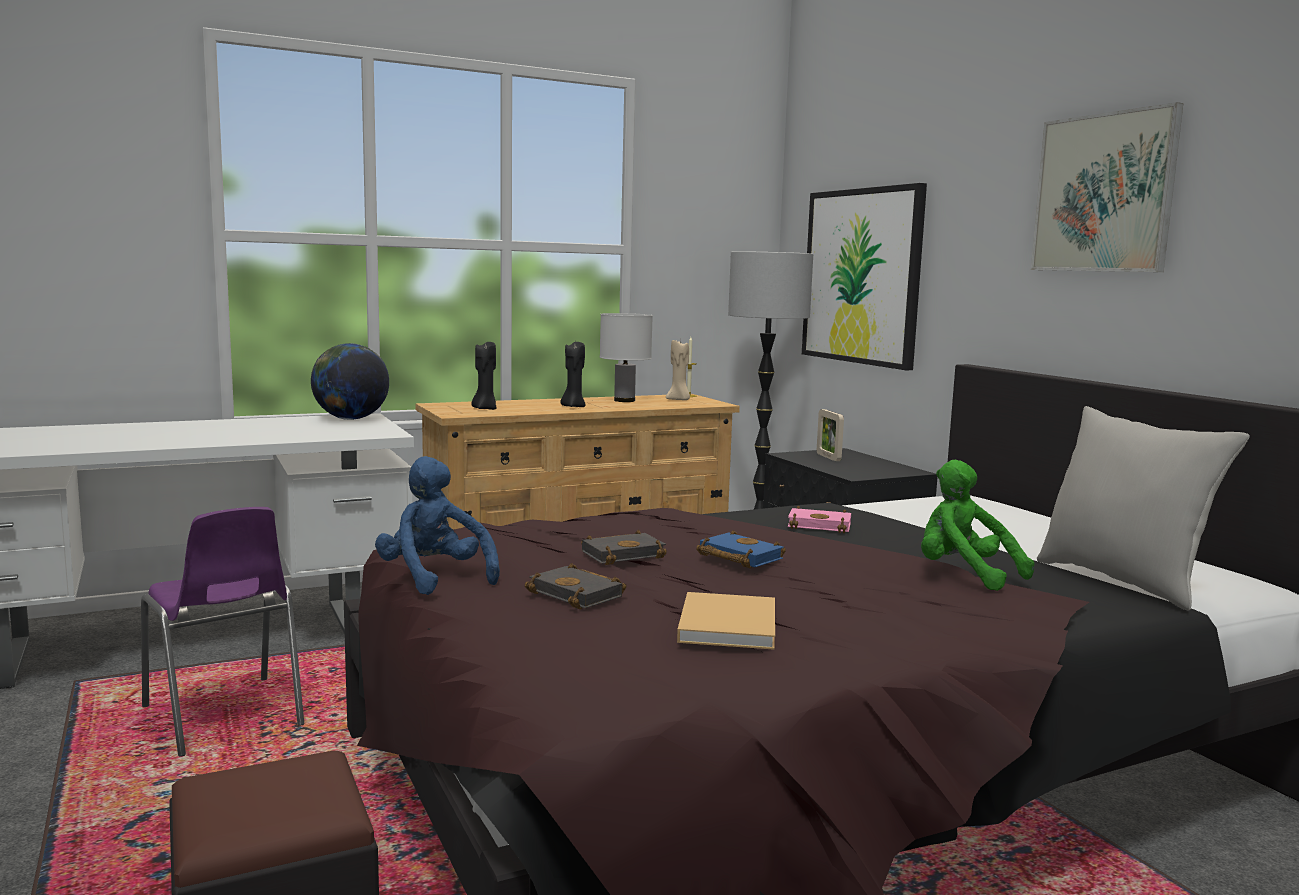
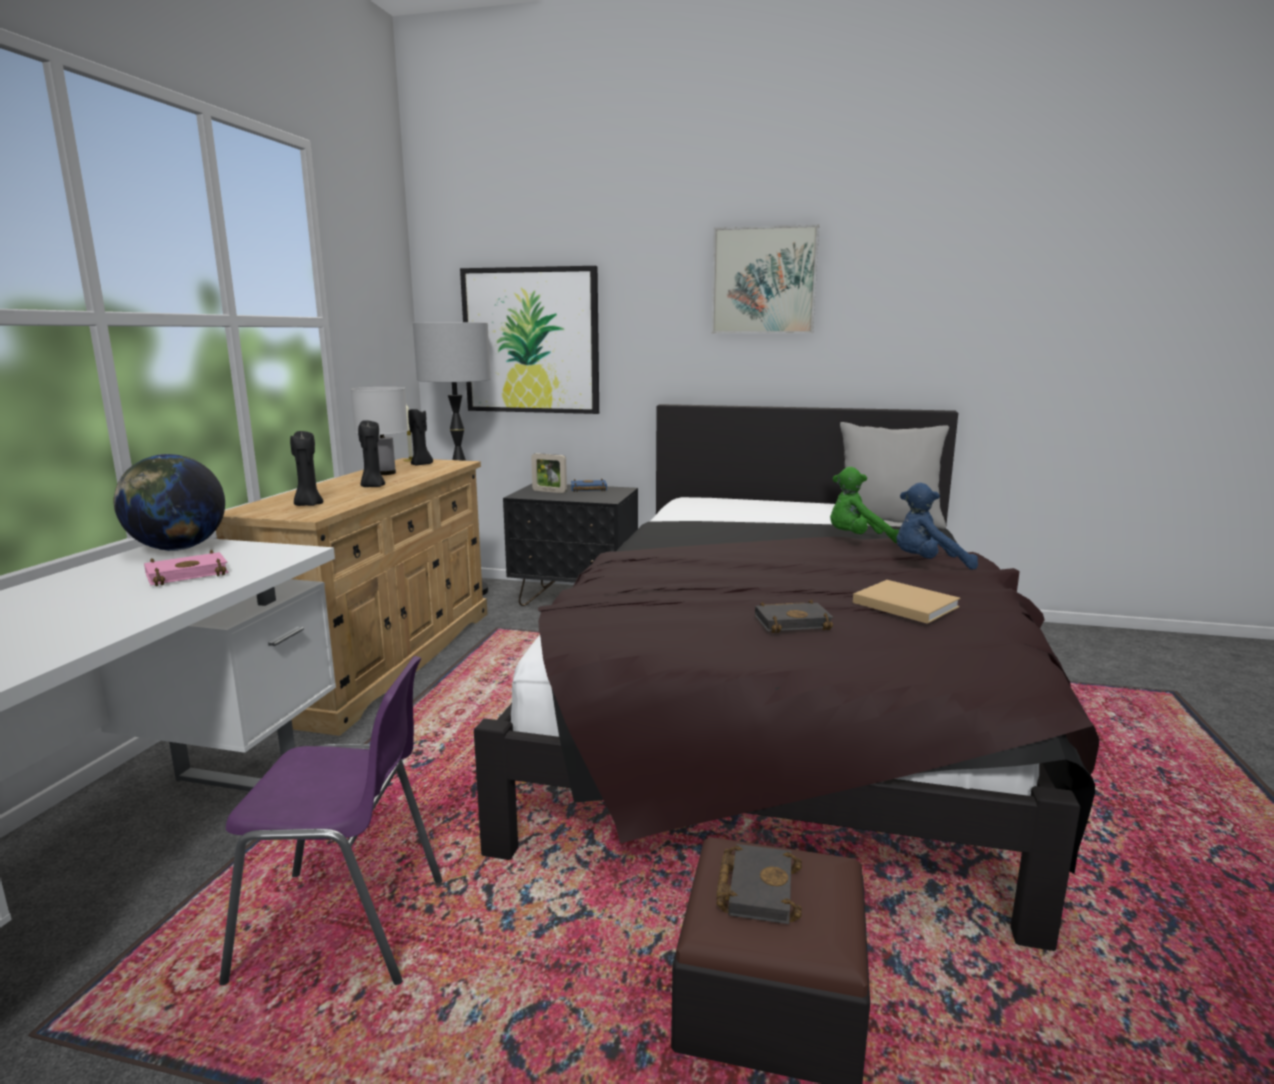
camera: 50 degrees left, 5 degrees up
(434, 578) = (682, 654): blue plush toy -> blue plush toy (927, 564)
(623, 554) = (719, 588): black book -> black book (756, 888)
(679, 400) = (421, 465): beige candle -> black candle
(736, 557) = (769, 567): blue book -> blue book (587, 489)
(821, 525) = (703, 536): pink book -> pink book (189, 574)

